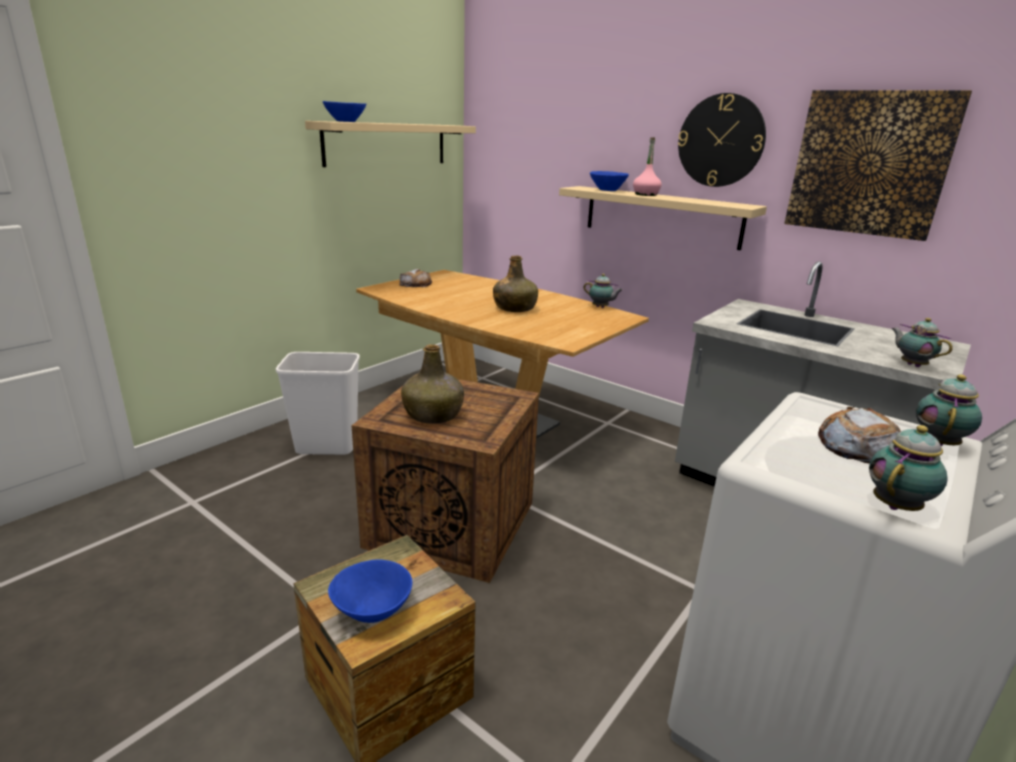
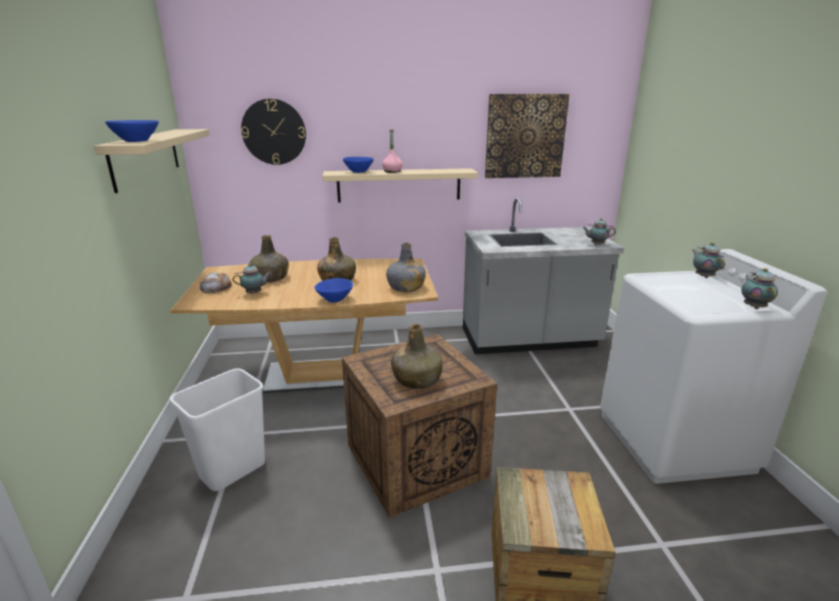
camera: 45 degrees left, 0 degrees up
(372, 611) = (565, 518): blue bowl -> blue bowl (334, 299)
(468, 290) = (271, 278): none -> green bottle
(562, 334) = (405, 287): none -> grey bottle
(601, 307) = (384, 261): teapot -> teapot (255, 293)
(721, 141) = (434, 128): wall clock -> wall clock (274, 132)
(857, 446) = (695, 289): bread -> none

